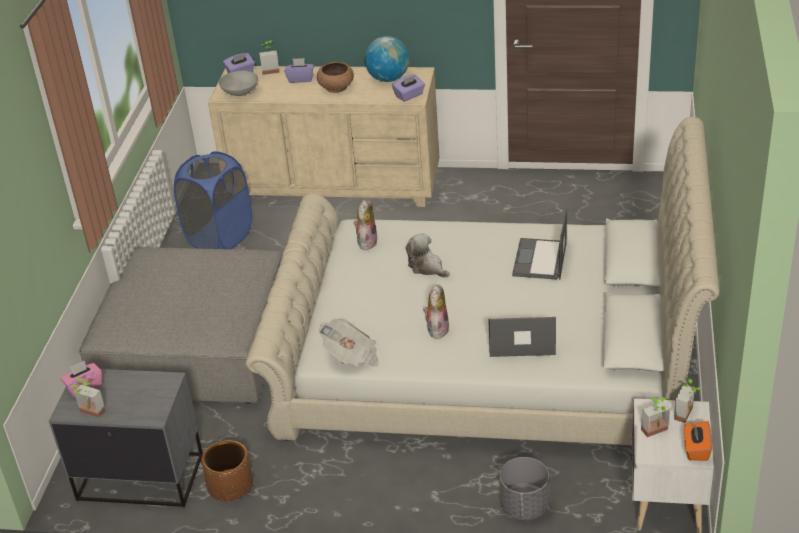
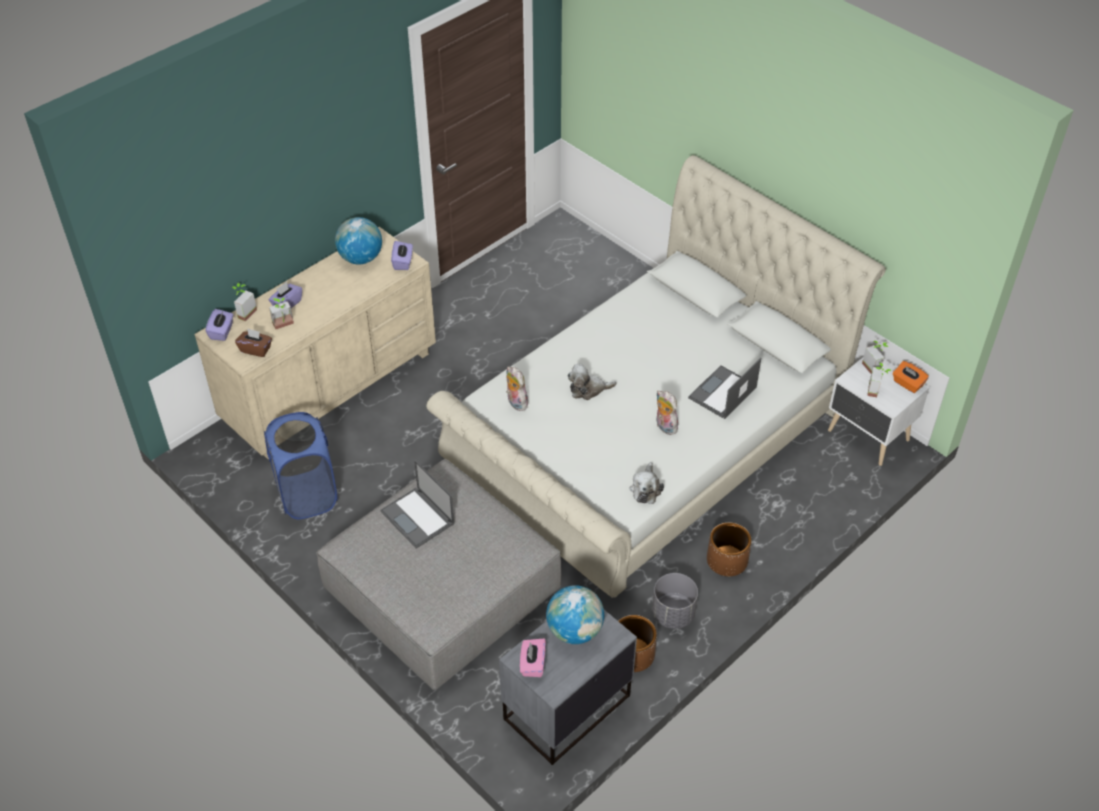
camera: 55 degrees left, 10 degrees up
(90, 414) = (573, 677): potted plant -> potted plant (284, 326)
(139, 390) = (575, 630): none -> globe
(240, 93) = (256, 349): grey bowl -> brown tissue box
(336, 87) = (332, 292): brown bowl -> none
(352, 356) = (646, 489): newspaper -> plush toy
(393, 487) = (727, 561): none -> brown planter
(524, 507) = (810, 505): grey planter -> grey planter (673, 614)
(540, 260) = (646, 330): laptop -> laptop (418, 518)

